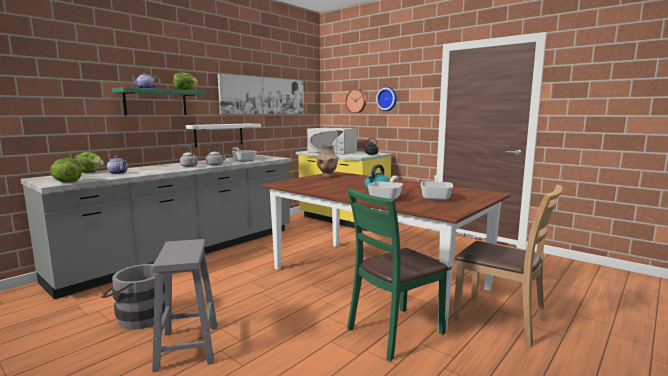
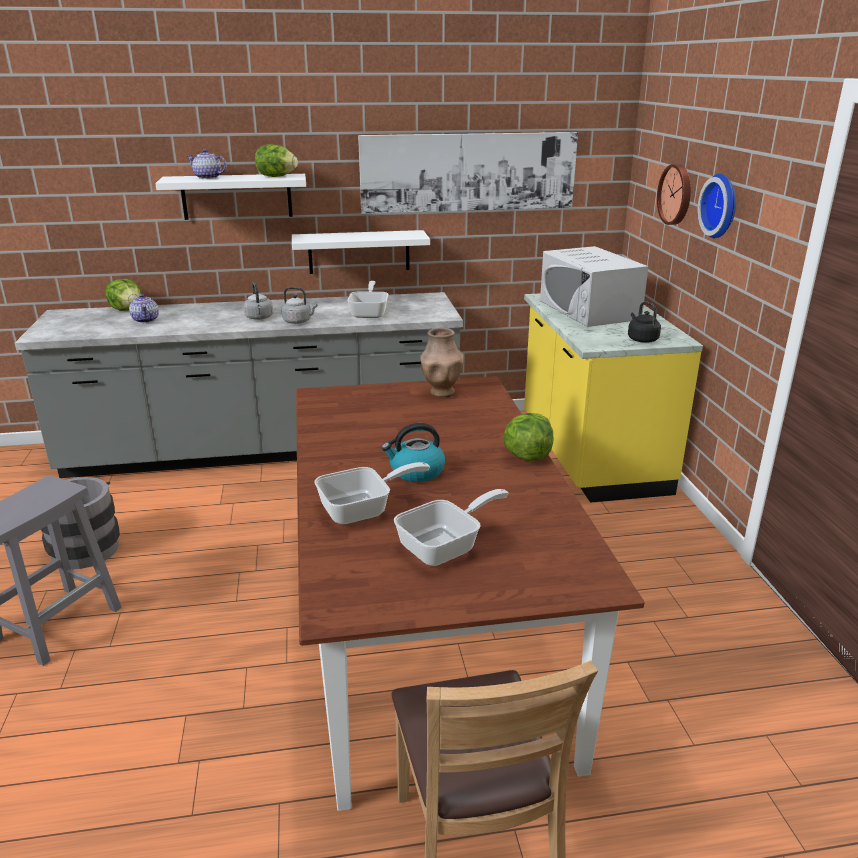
camera: 40 degrees right, 15 degrees up
(67, 182) = (59, 333): lettuce -> lettuce (527, 456)
(156, 102) = (237, 196): green shelf -> white shelf
(395, 332) = (280, 756): green chair -> none

